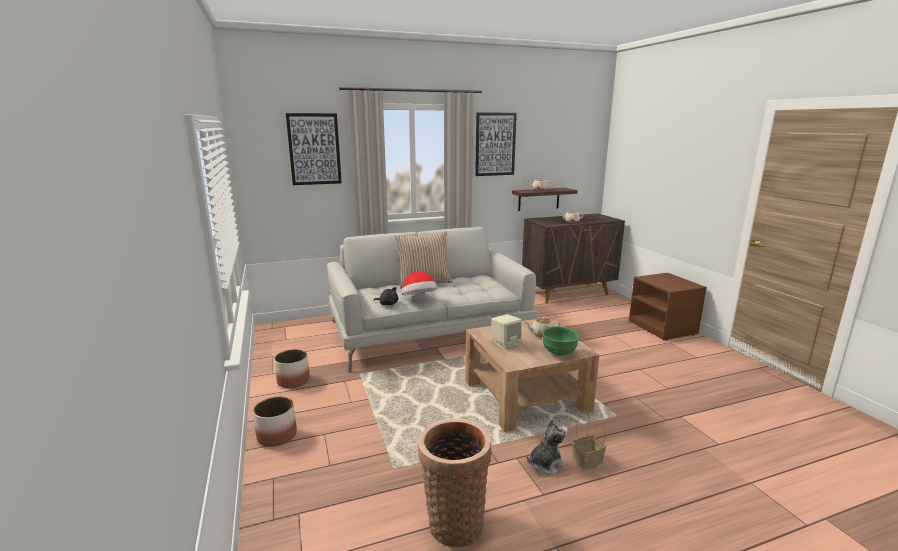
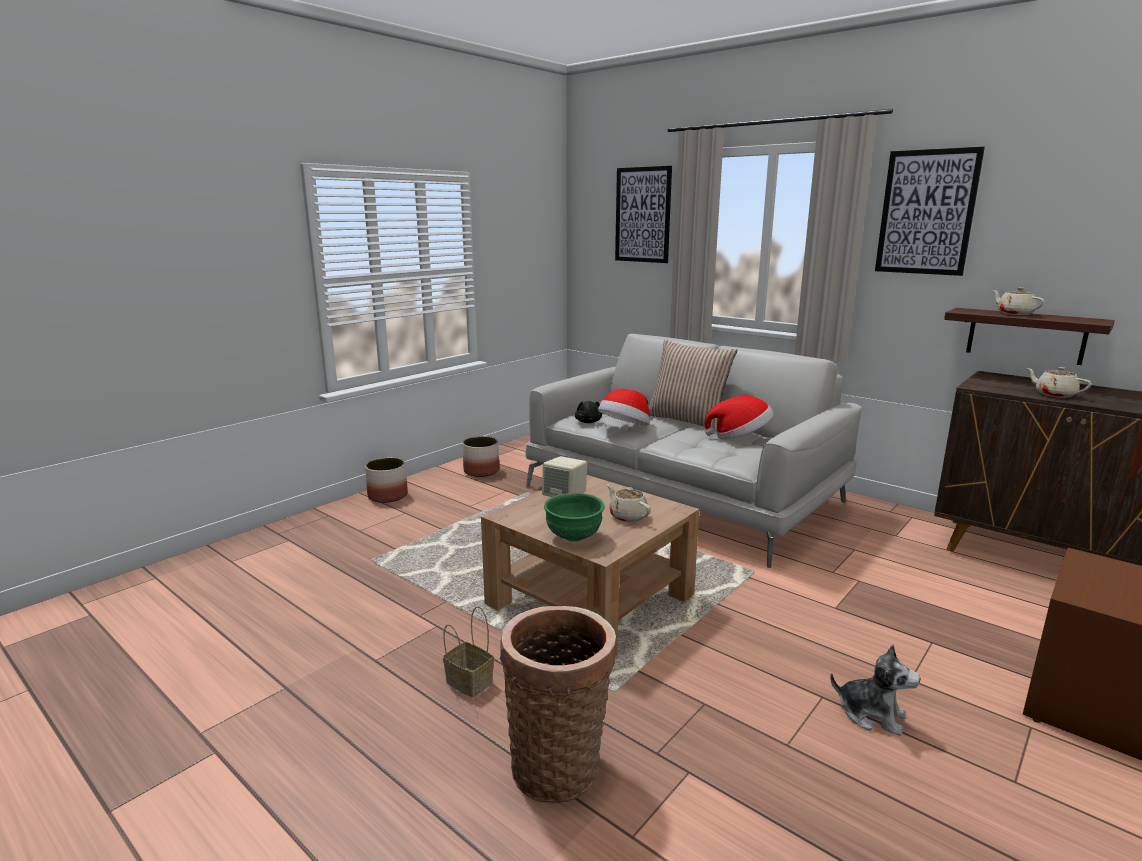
camera: 60 degrees right, 0 degrees up
(454, 521) = (305, 614): basket -> basket (558, 764)
(470, 281) = (740, 437): none -> hat
(546, 464) = (438, 649): plush toy -> plush toy (871, 714)

